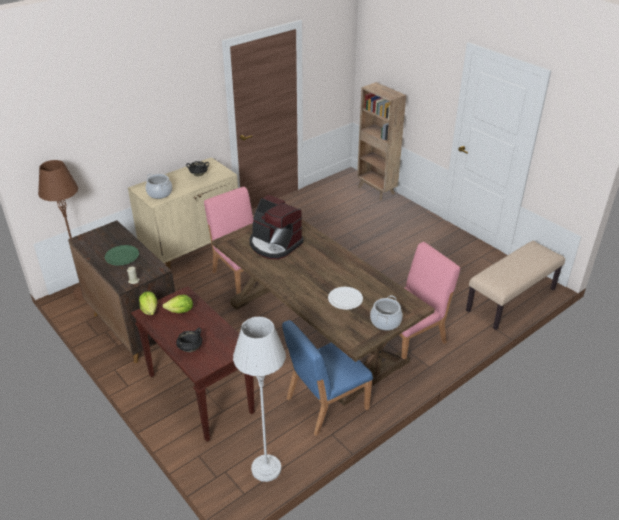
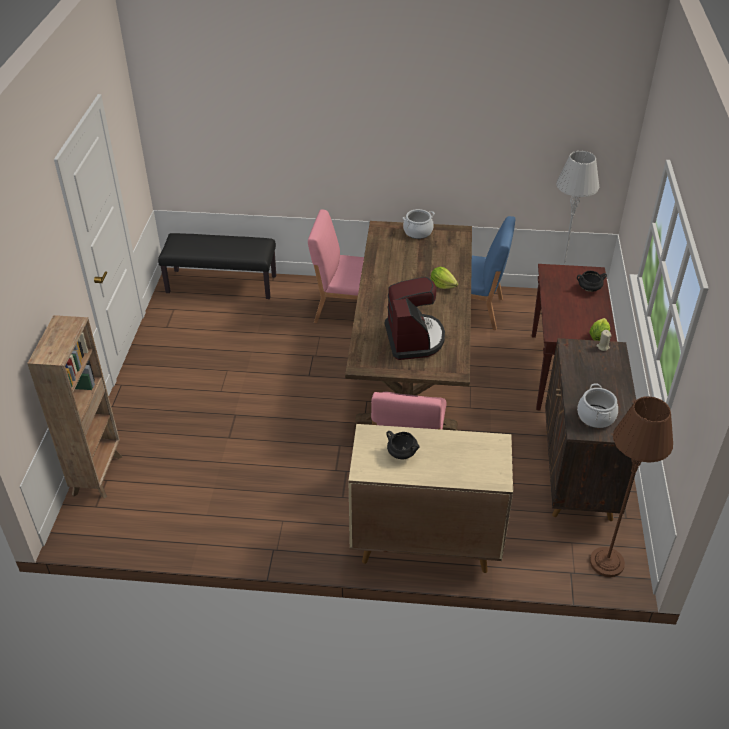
camera: 135 degrees left, 5 degrees up
(122, 256) = (595, 382): green plate -> none
(160, 193) = (481, 451): cooking pot -> cooking pot (595, 416)
(180, 311) = (571, 321): lettuce -> lettuce (442, 285)
(345, 299) = (422, 260): white plate -> none
(511, 300) = (222, 284): beige bench -> black bench

